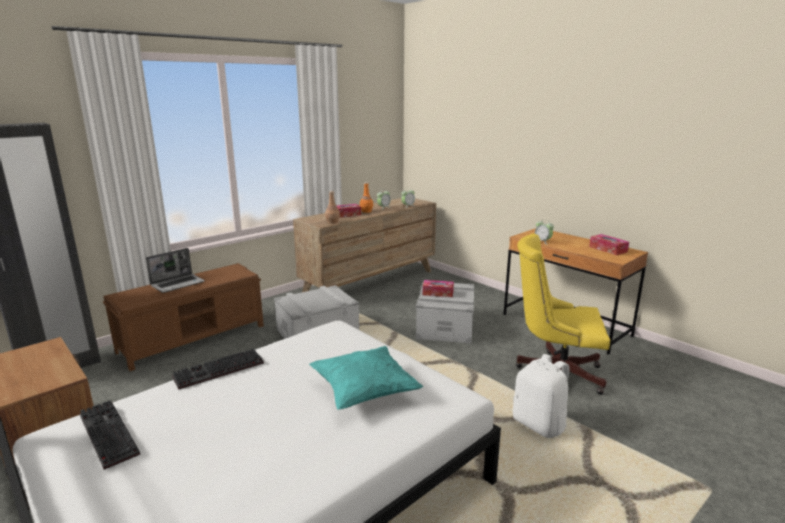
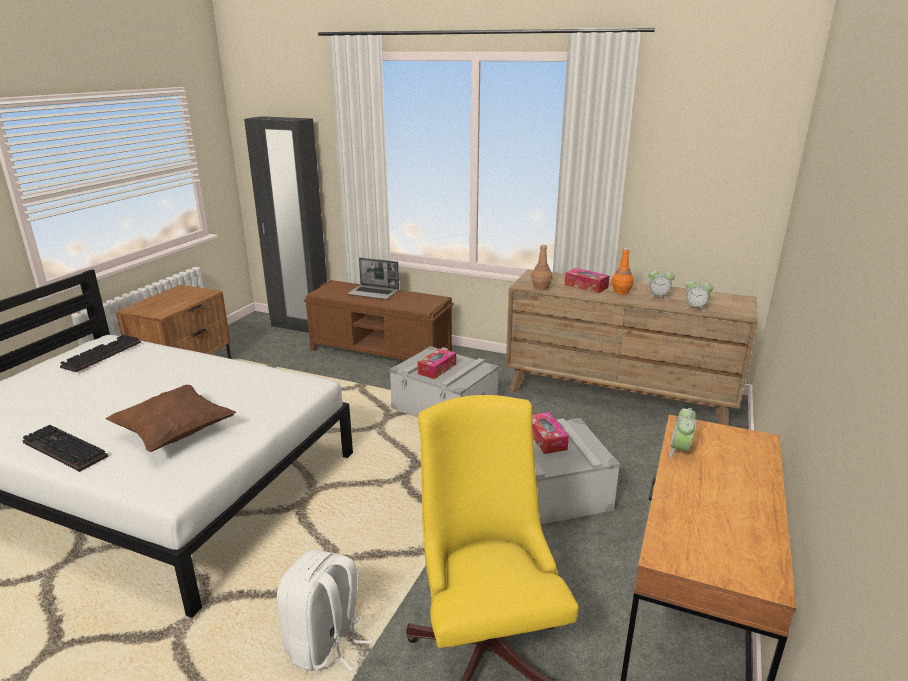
camera: 65 degrees right, 5 degrees up
(218, 371) = (200, 360): keyboard -> keyboard (62, 450)
(364, 392) = (175, 433): turquoise pillow -> brown pillow
(608, 249) = (732, 537): tissue box -> tissue box (437, 369)

